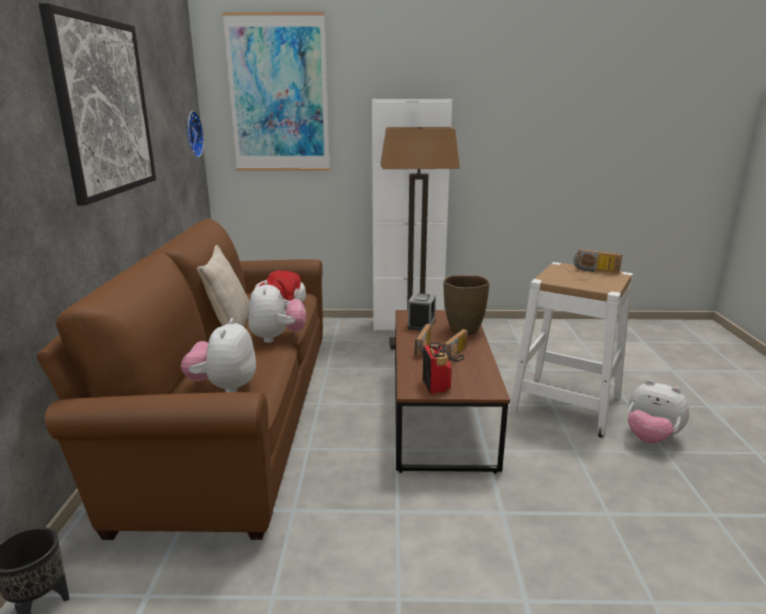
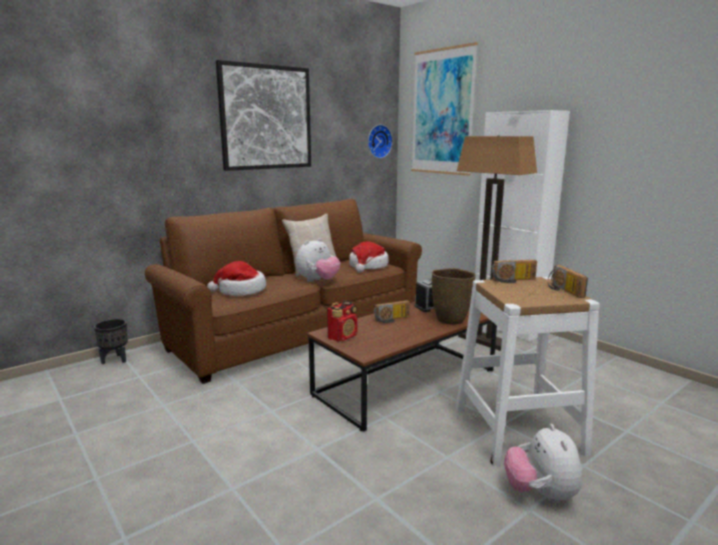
camera: 50 degrees right, 5 degrees down
(224, 387) = (240, 291): plush toy -> hat
(458, 355) = (402, 330): radio -> radio (514, 281)

